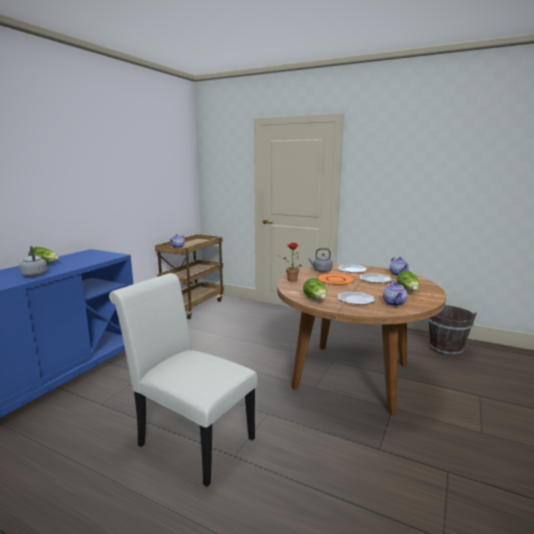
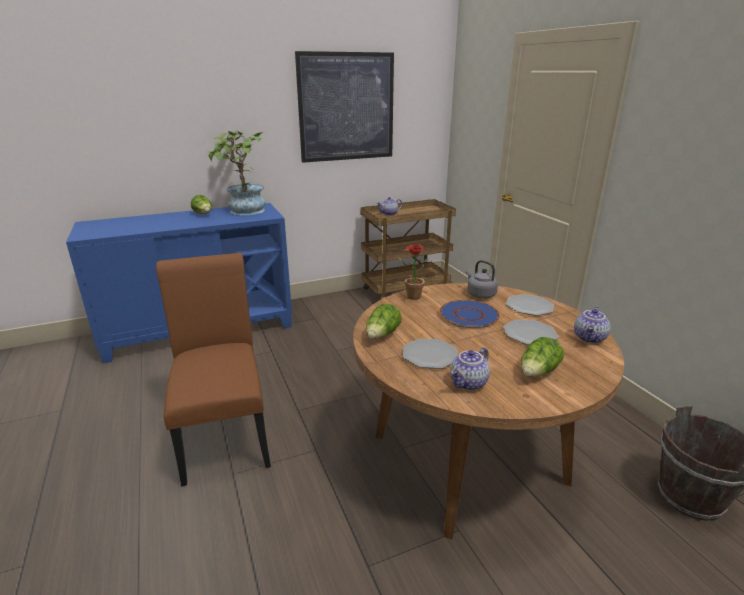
camera: 40 degrees right, 10 degrees up
(34, 274) = (176, 224): grey kettle -> none
(83, 257) = (244, 212): none -> potted plant
(138, 166) = (346, 107): none -> picture
(190, 439) = (225, 434): white chair -> brown chair
(335, 280) = (469, 315): orange plate -> blue plate

